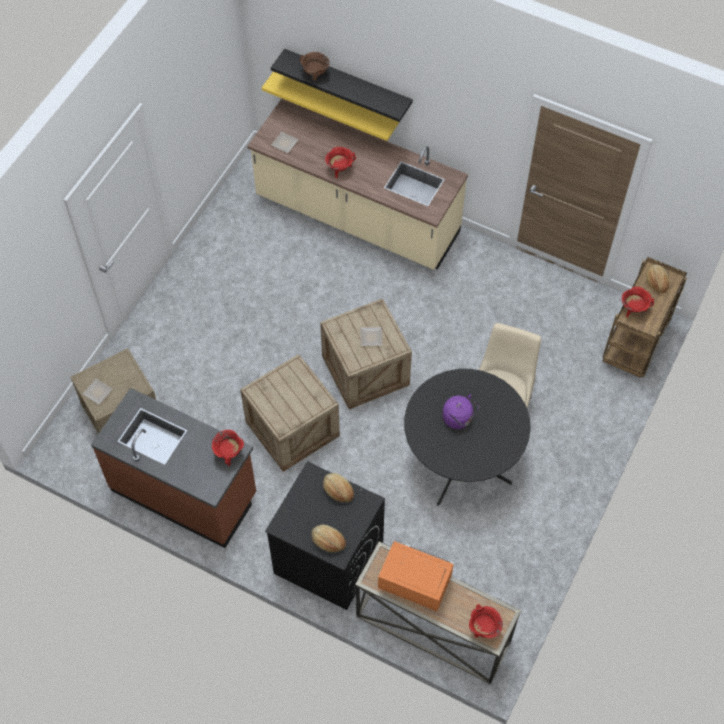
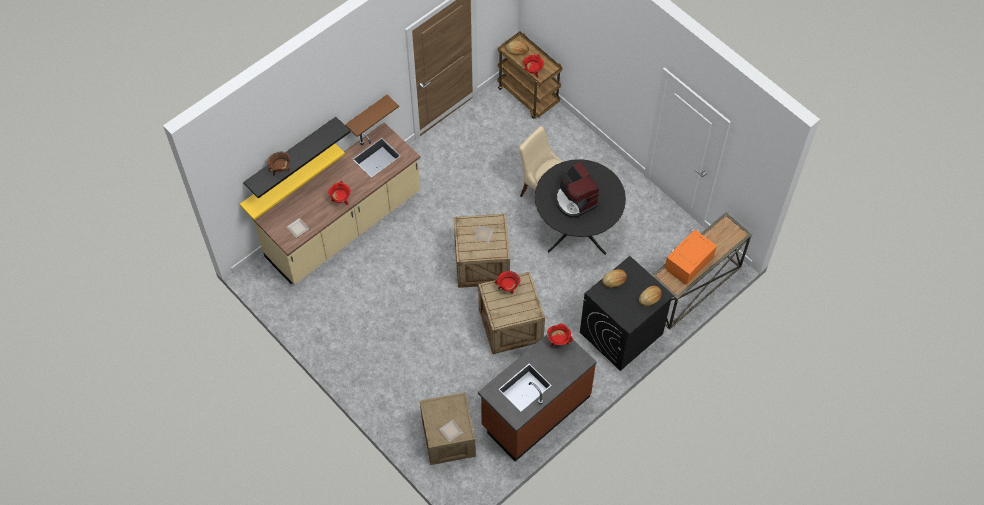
camera: 70 degrees left, 0 degrees up
(452, 143) = (367, 115): none -> brown shelf
(459, 419) = (575, 200): purple kettle -> coffee machine
(483, 628) = (731, 236): red cooking pot -> red cooking pot (508, 287)

